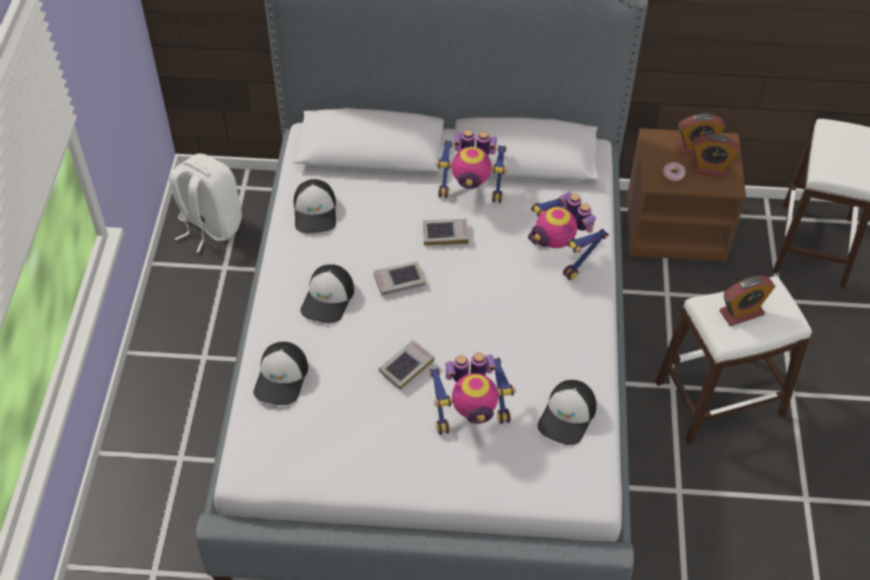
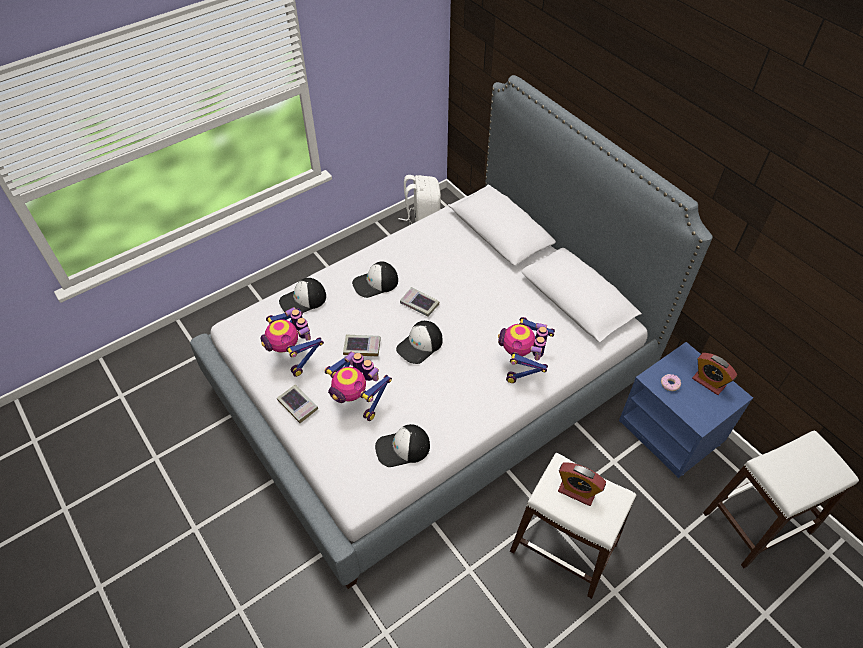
camera: 50 degrees right, 0 degrees up
(315, 212) = (429, 238): cap -> cap (420, 345)
(445, 234) = (476, 301): book -> book (298, 405)
(471, 191) = (522, 291): toy robot -> toy robot (294, 355)
(676, 227) = (672, 431): brown nightstand -> blue nightstand
(710, 168) = (700, 401): alarm clock -> none

